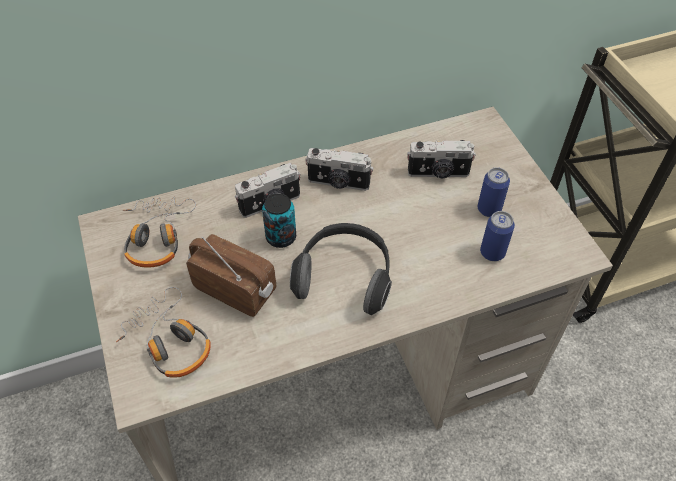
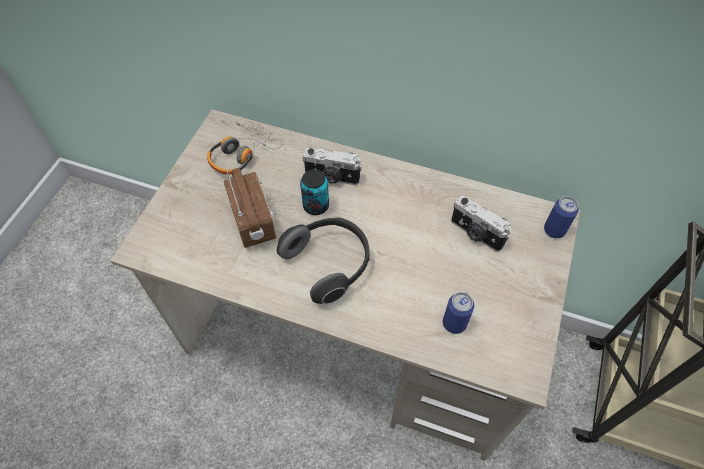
camera: 40 degrees right, 5 degrees up
(170, 341) = (185, 227): headphones -> none
(338, 183) = (393, 193): camera -> none
(489, 209) = (487, 289): can -> can (554, 230)

